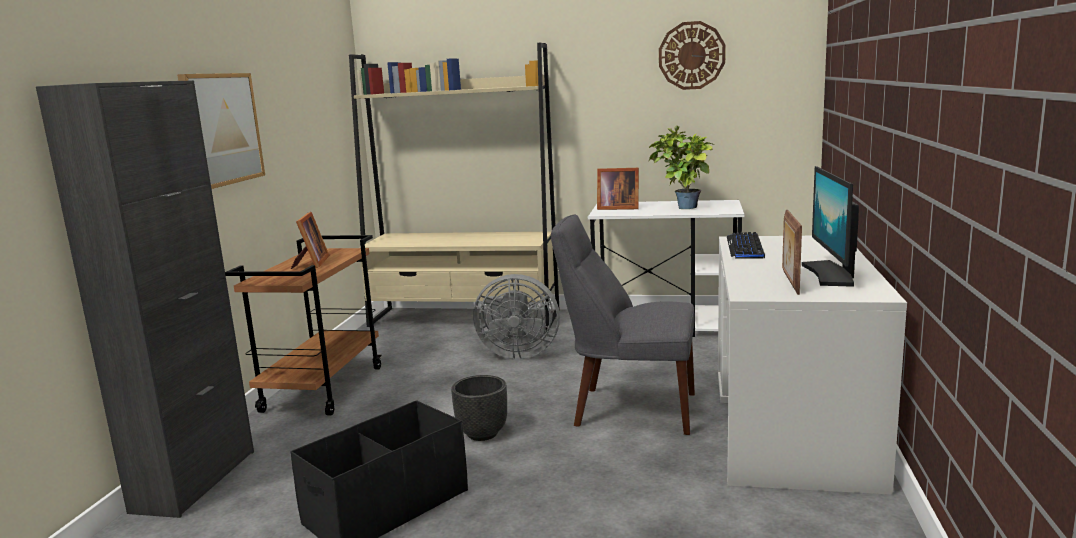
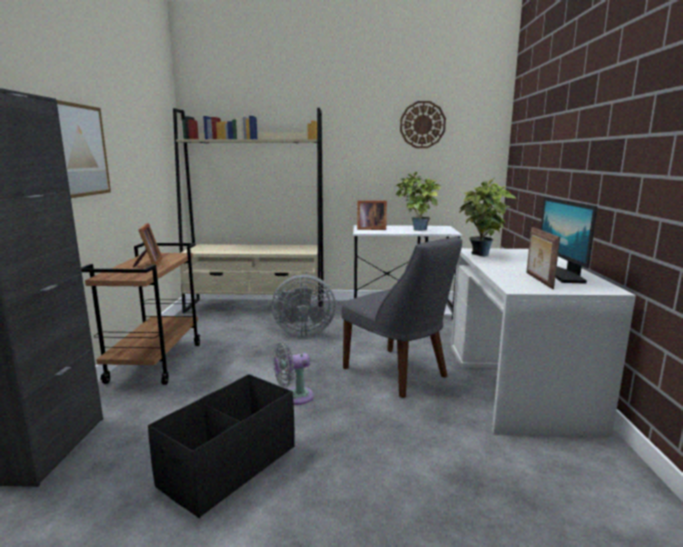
camera: 10 degrees left, 0 degrees up
(483, 434) = (294, 397): black planter -> grey fan
(629, 409) = (398, 374): grey chair -> grey chair turned 135 degrees counterclockwise
(745, 247) = (483, 255): keyboard -> potted plant

